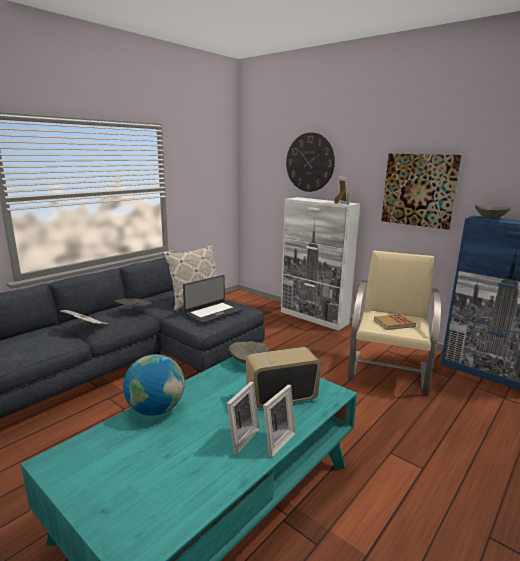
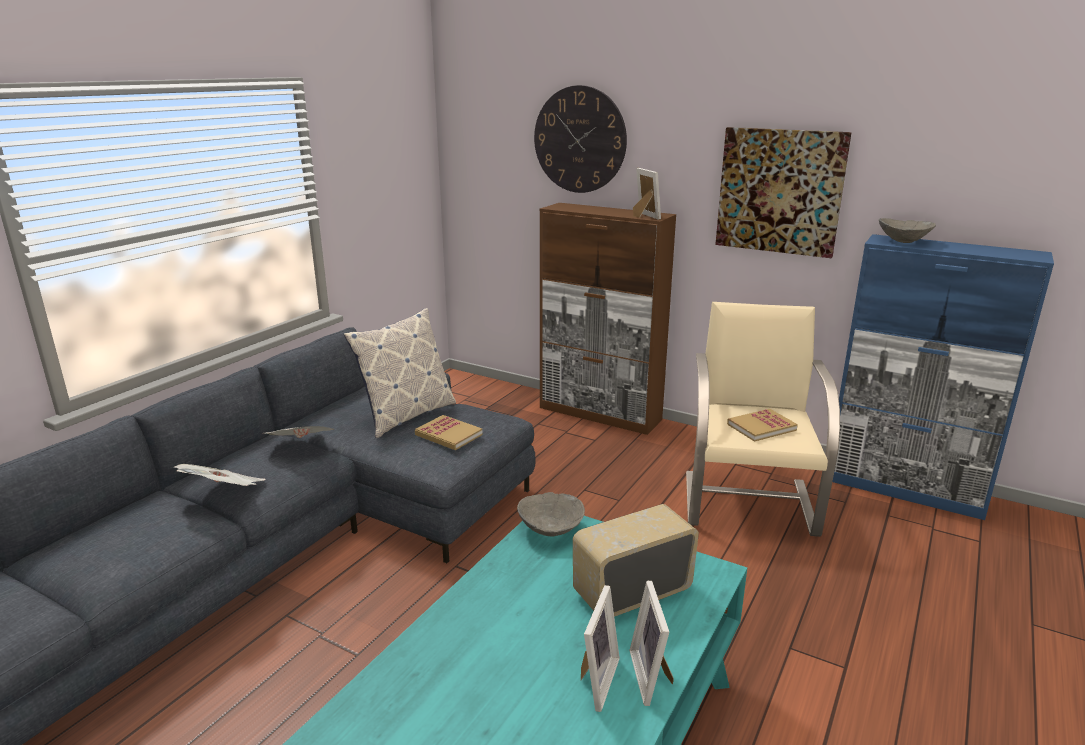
camera: 10 degrees left, 5 degrees up
(156, 409) = (430, 646): globe -> none
(213, 312) = (448, 435): laptop -> book
(275, 441) = (652, 676): picture frame -> picture frame turned 150 degrees clockwise
(314, 318) = (600, 414): white cabinet -> brown cabinet

